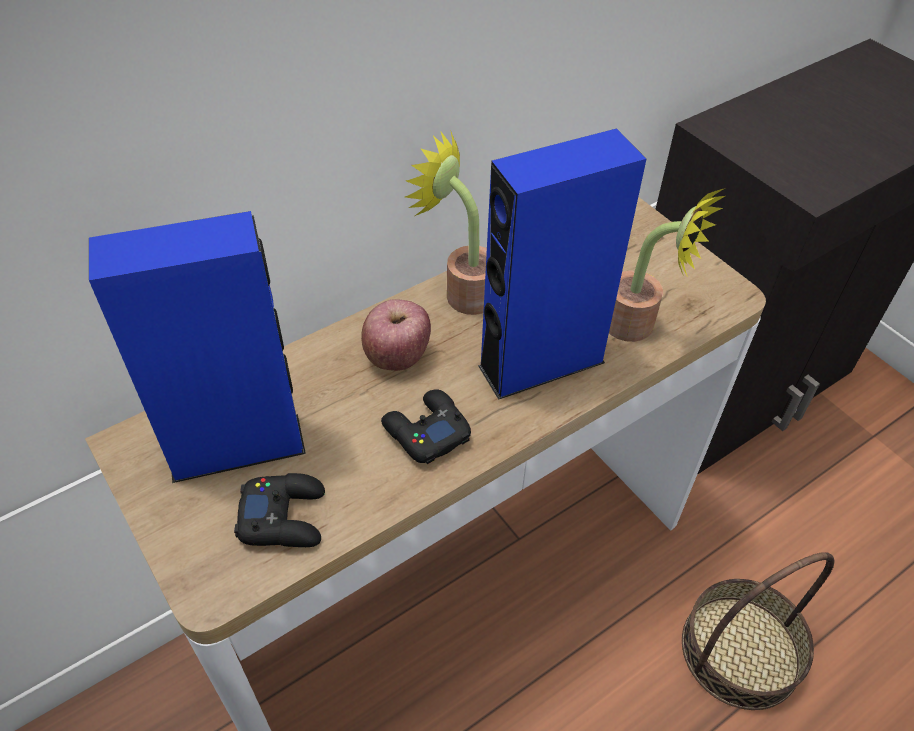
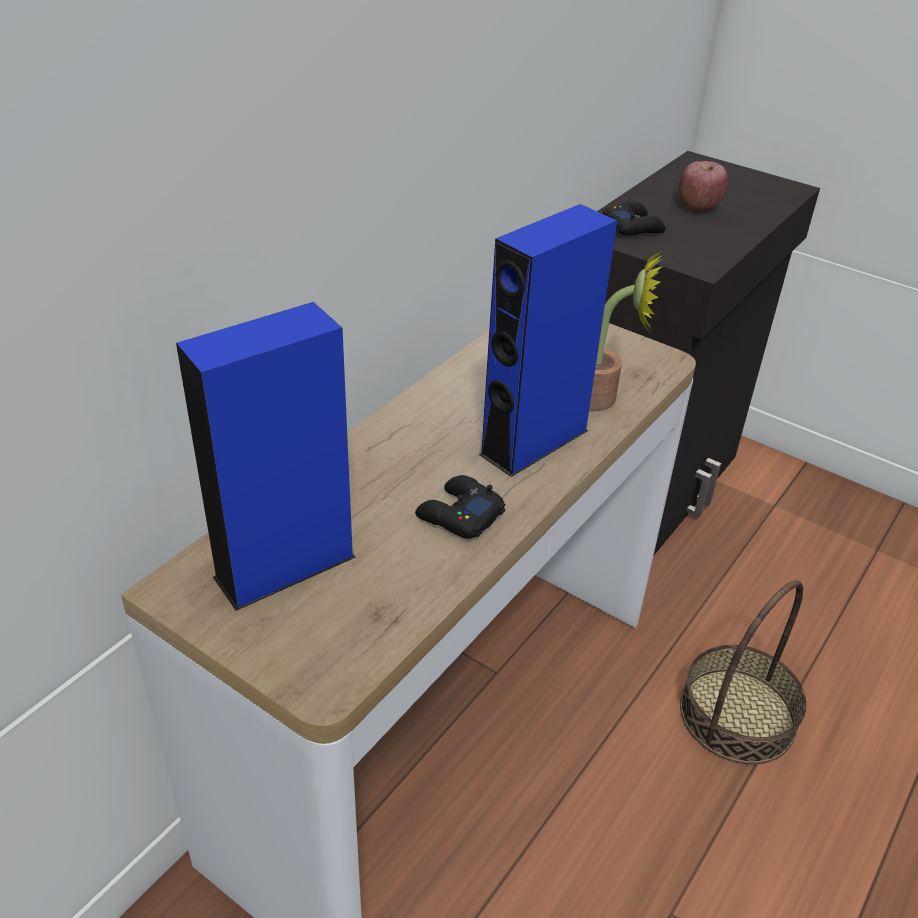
camera: 20 degrees left, 10 degrees down
(284, 517) = (363, 612): black game controller -> black game controller (632, 227)
(397, 356) = (400, 462): apple -> apple (698, 206)
(462, 292) = (433, 400): potted plant -> none

